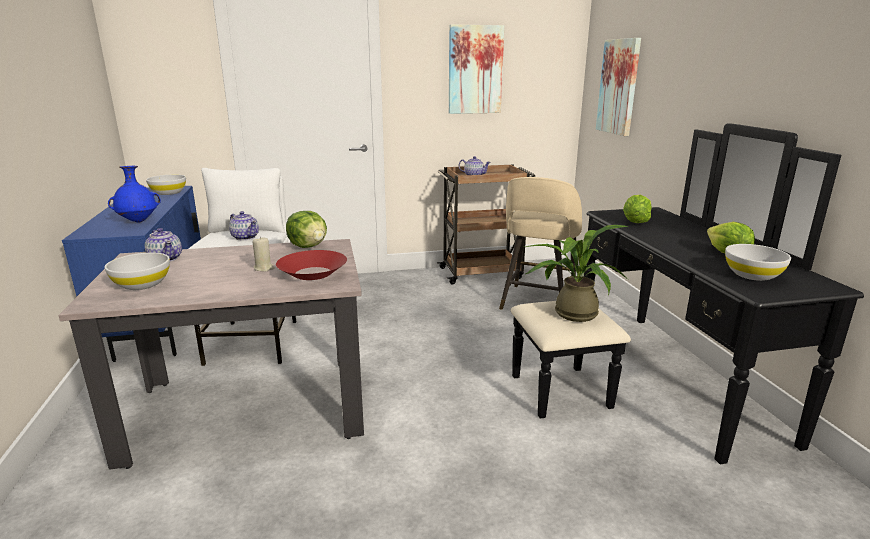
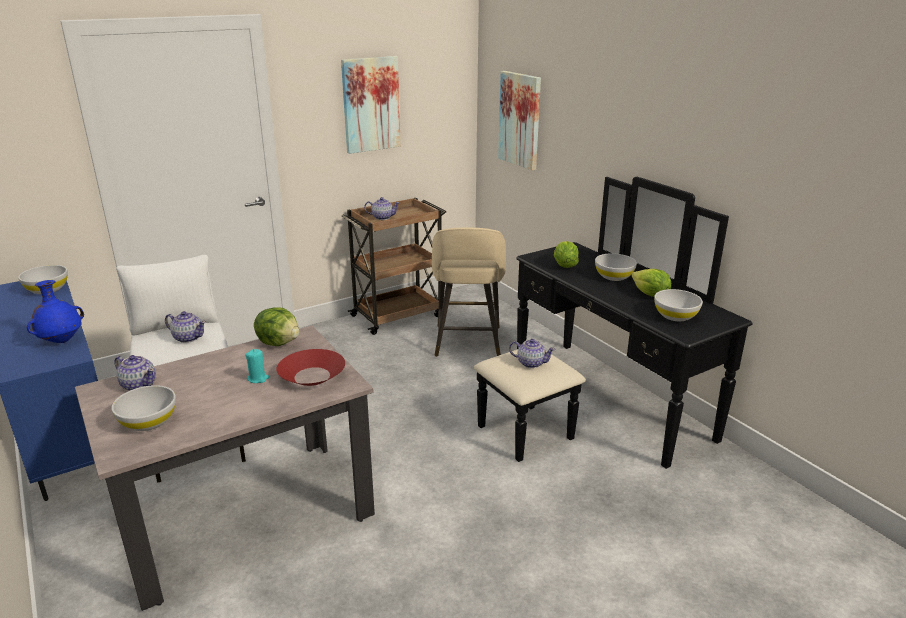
camera: 20 degrees left, 5 degrees up
(264, 268) = (258, 378): beige candle -> turquoise candle
(570, 312) = (530, 363): potted plant -> teapot
(689, 235) = (614, 276): none -> white bowl

